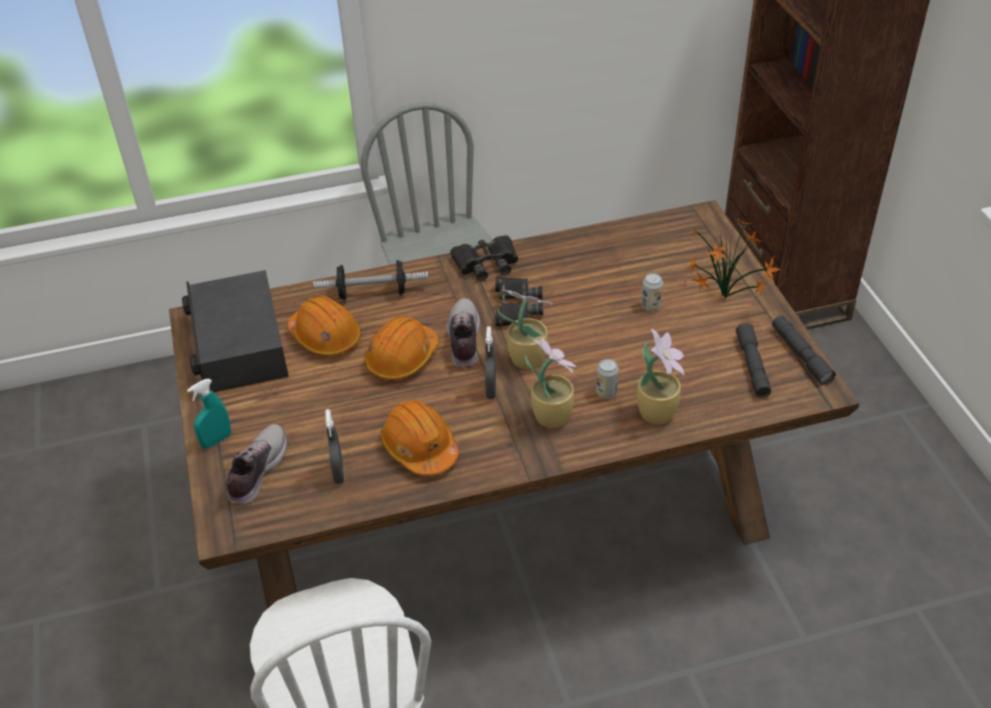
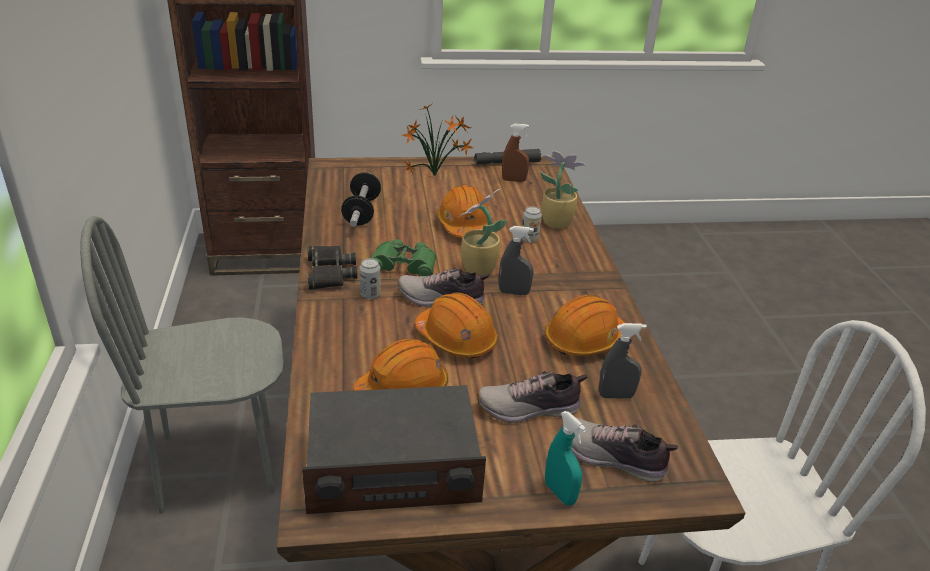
camera: 85 degrees left, 10 degrees down
(312, 415) = (529, 409): none -> shoe
(372, 293) = (340, 349): dumbbell -> dumbbell (362, 212)
(516, 306) = (403, 265): black binoculars -> green binoculars
(552, 415) = (552, 267): potted plant -> none
(614, 337) = (464, 225): none -> orange hard hat
(651, 306) = (431, 204): can -> can (370, 294)
(752, 366) = (514, 180): grey flashlight -> brown spray bottle

